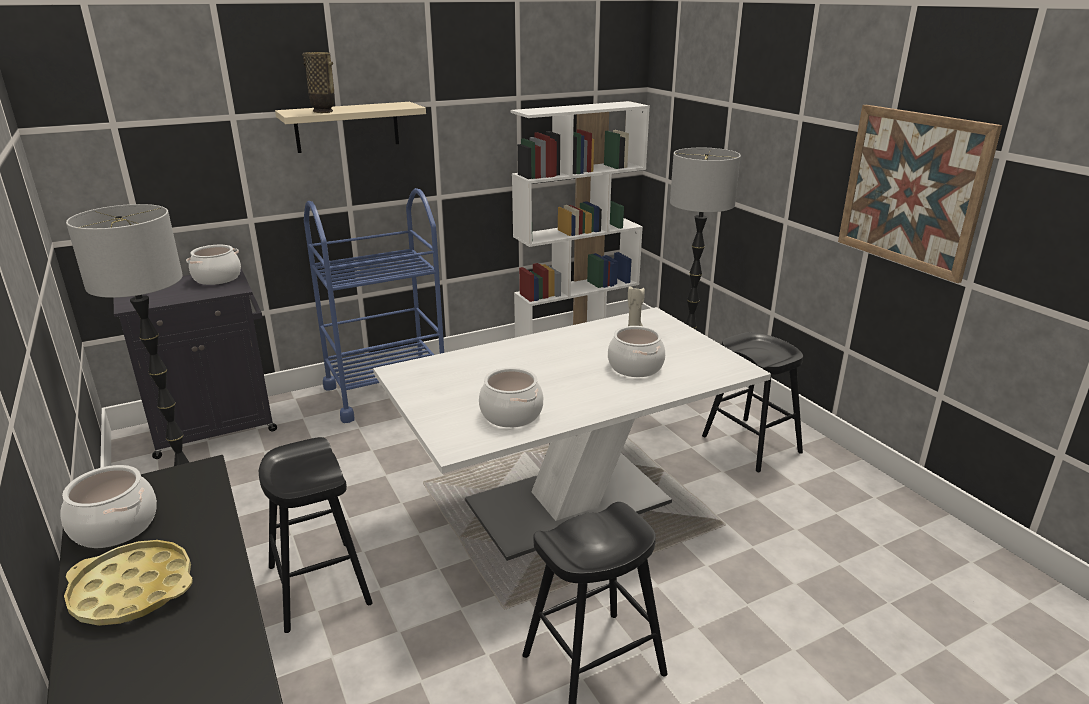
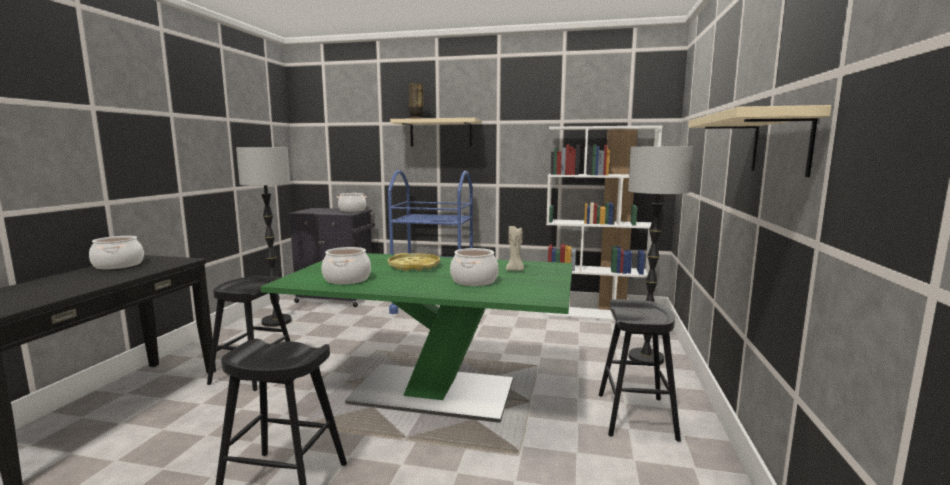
camera: 40 degrees right, 15 degrees down
(133, 590) = (65, 280): yellow tray -> yellow tray (414, 266)
(568, 502) = (433, 392): white dining table -> green dining table
(912, 190) = (780, 143): picture -> beige shelf

